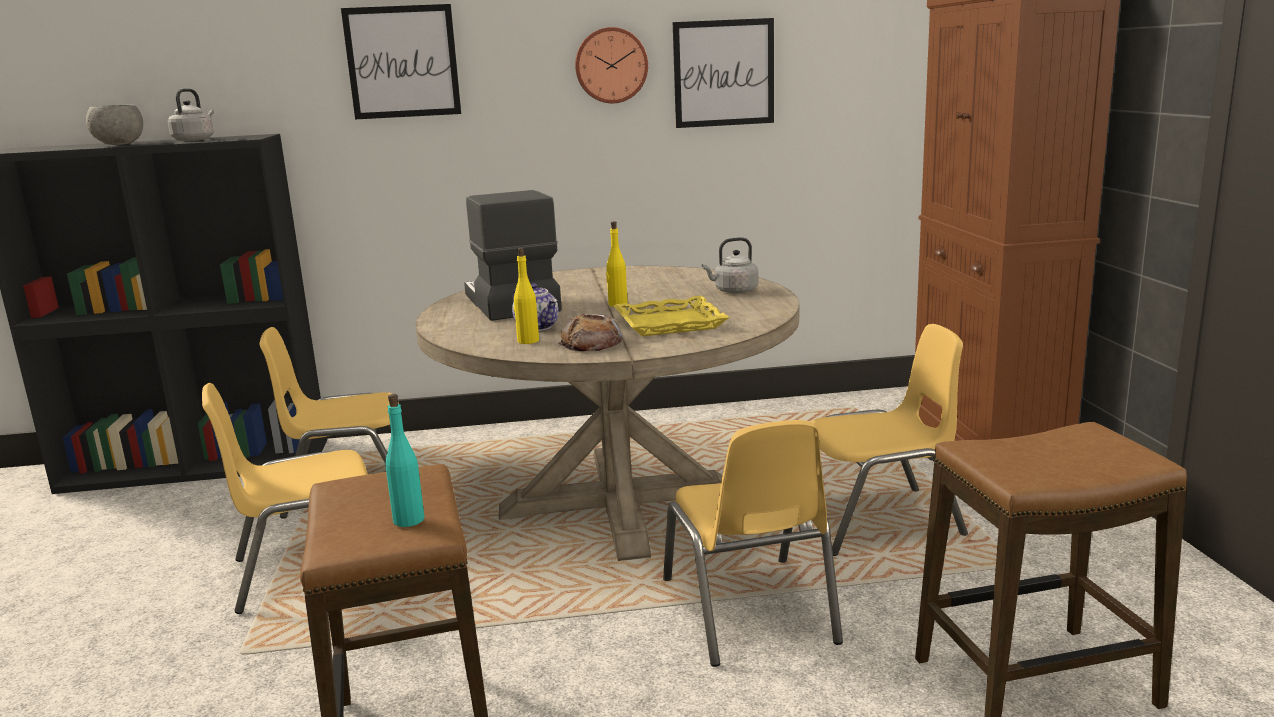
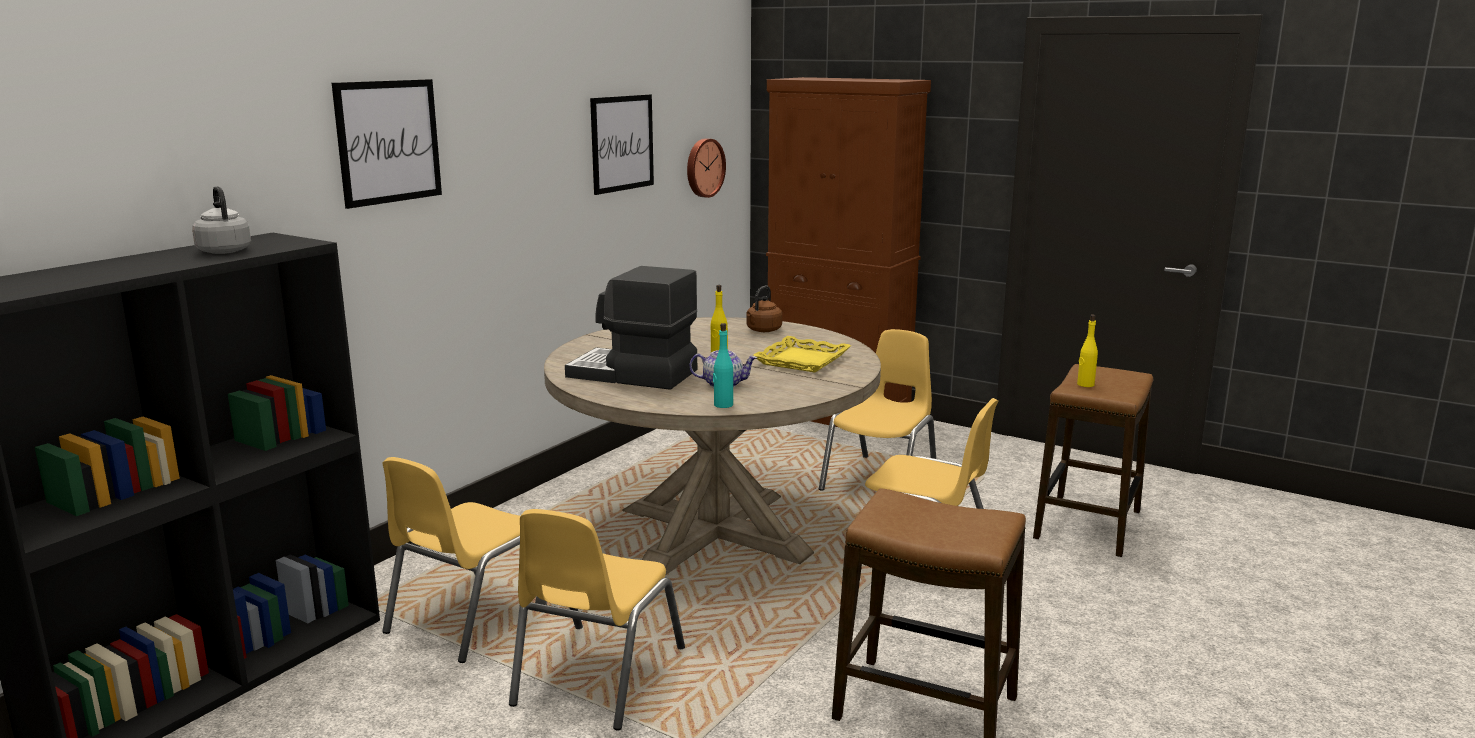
camera: 50 degrees left, 0 degrees up
(120, 144) = (146, 267): grey bowl -> none
(408, 520) = (966, 517): turquoise bottle -> turquoise bottle (723, 405)
(528, 341) = (754, 394): yellow bottle -> yellow bottle (1085, 384)
(591, 343) = (800, 384): bread -> none
(611, 65) = (551, 139): wall clock -> wall clock (703, 167)
(733, 291) = (763, 330): grey kettle -> brown kettle

